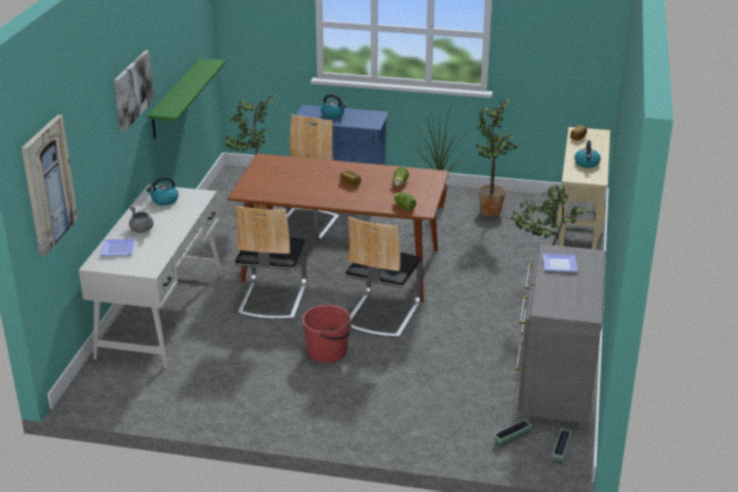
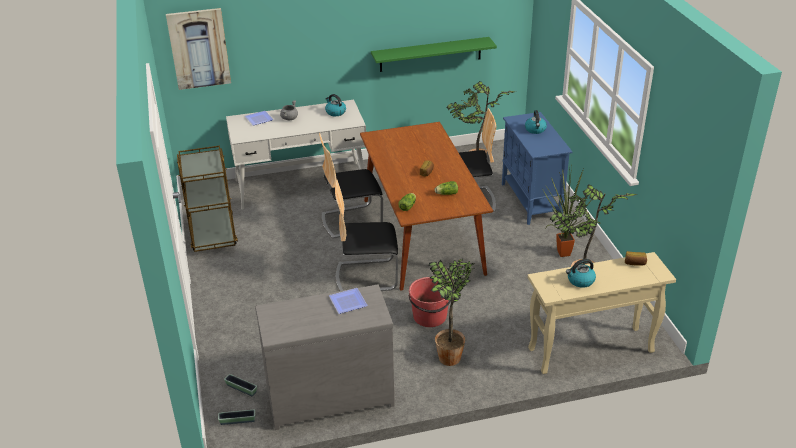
camera: 65 degrees right, 5 degrees up
(132, 89) = (348, 25): picture -> none
(198, 401) = (213, 233): none -> brown cart
(327, 351) = (300, 266): red bucket -> red bucket (430, 317)

